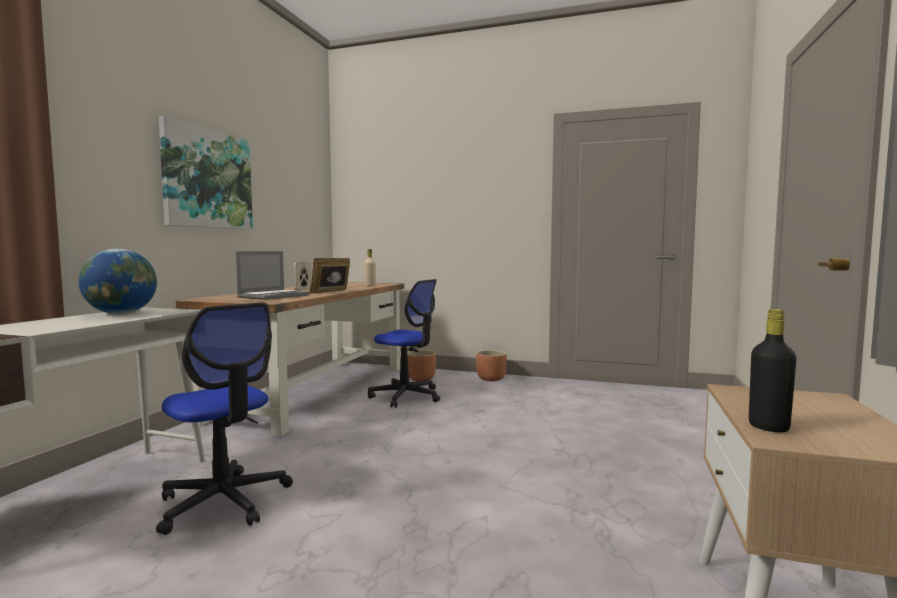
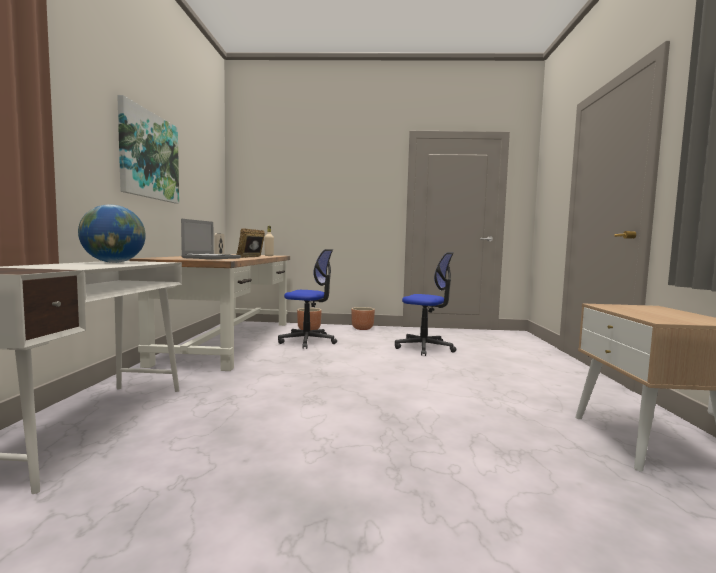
camera: 15 degrees left, 0 degrees up
(224, 501) = (224, 415): office chair -> office chair (425, 348)
(768, 427) = (648, 317): black bottle -> none

